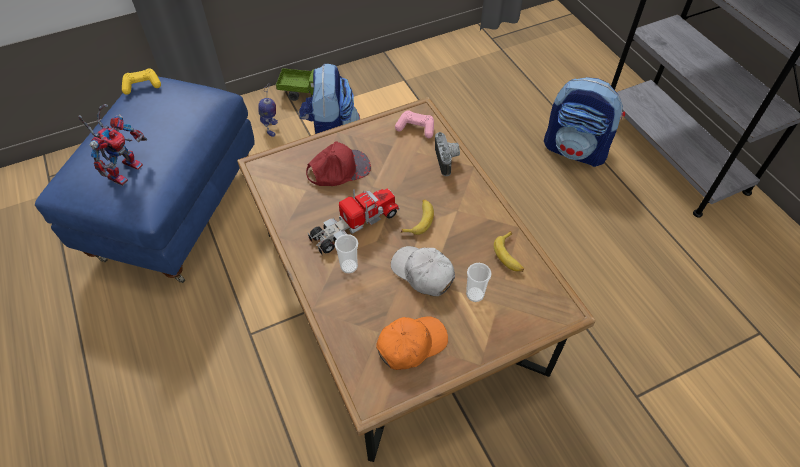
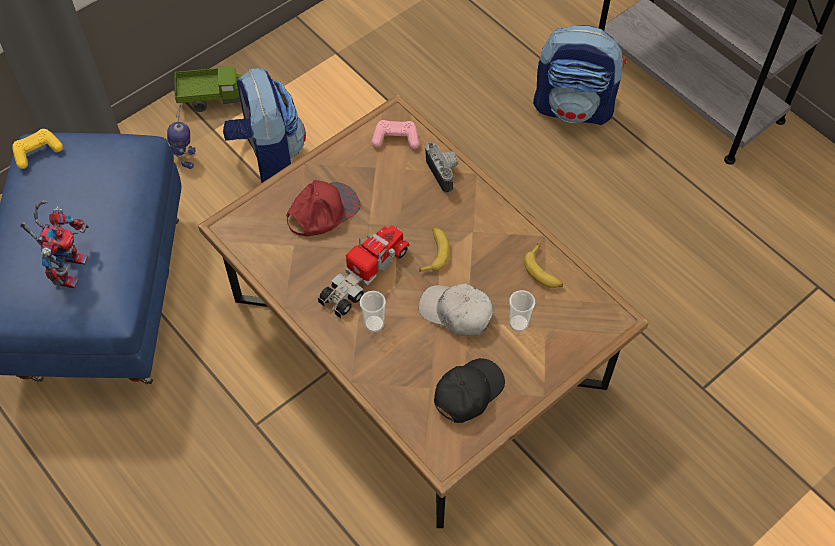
camera: 15 degrees left, 5 degrees up
(411, 344) = (467, 393): orange cap -> black cap

